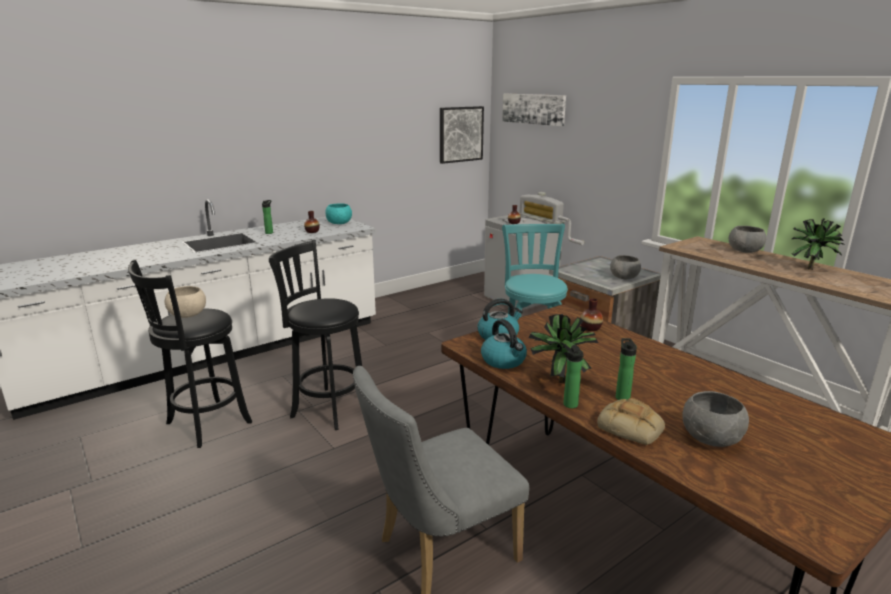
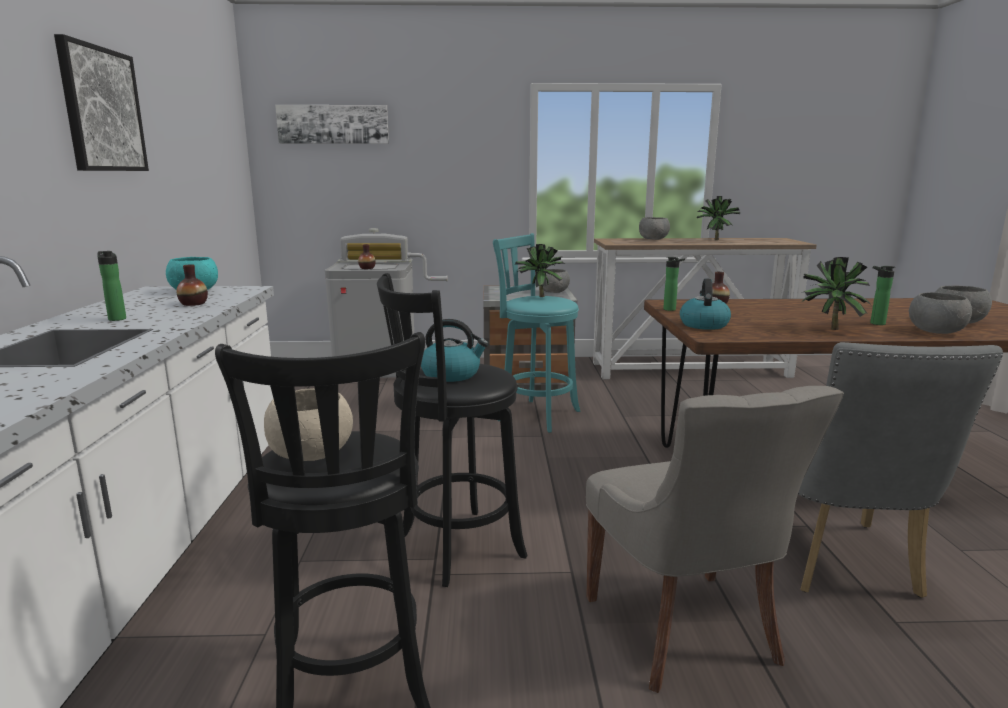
camera: 55 degrees left, 5 degrees down
(303, 501) = (684, 631): none -> grey chair
(460, 134) = (230, 160): picture -> picture (102, 110)
(504, 361) = (771, 333): kettle -> kettle (452, 374)
(543, 277) = (538, 296): none -> potted plant
(571, 406) = (888, 336): bottle -> bottle (671, 309)
(632, 427) = (936, 331): bread -> grey bowl

